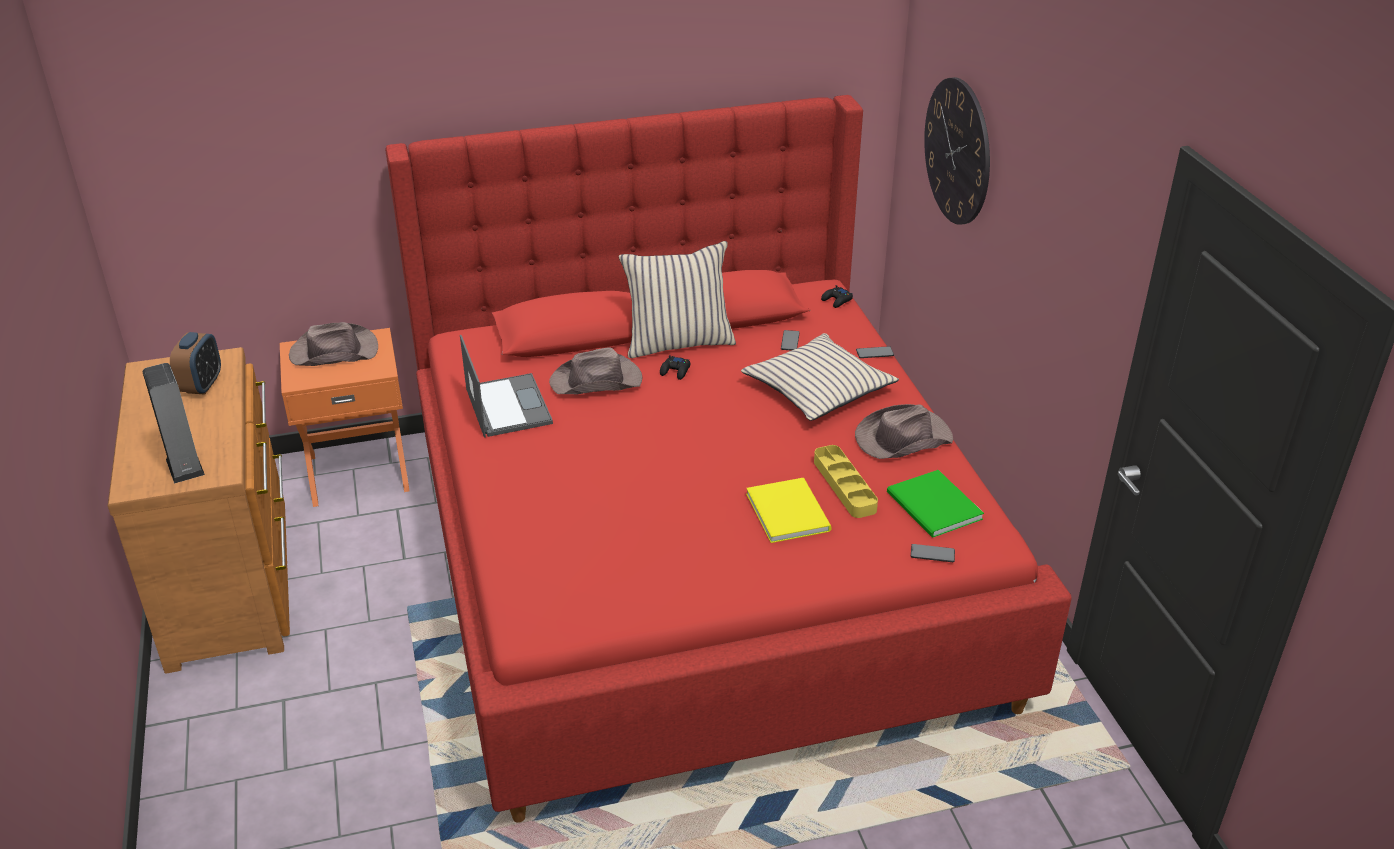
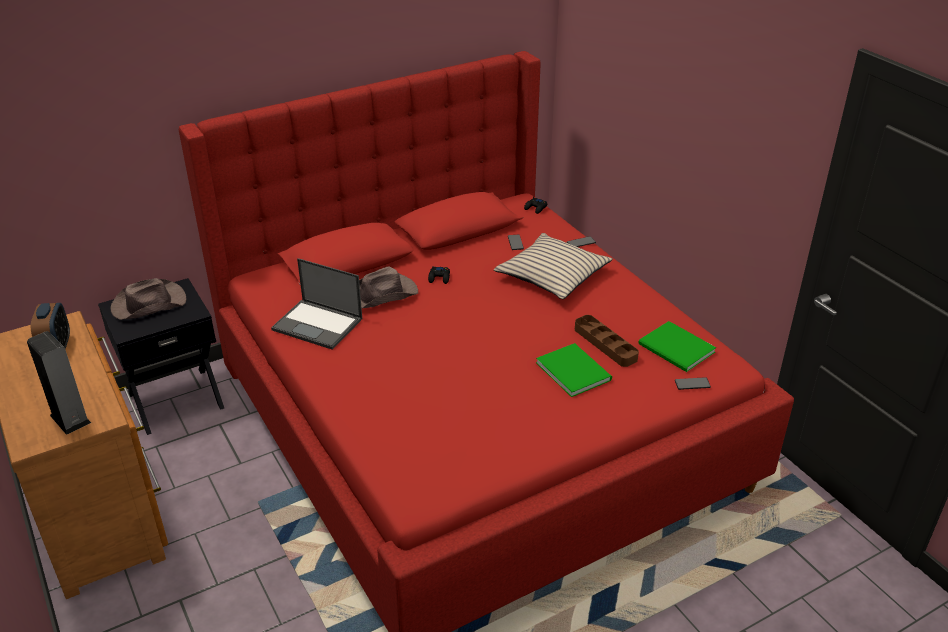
camera: 15 degrees left, 0 degrees up
(358, 471) = (175, 399): orange nightstand -> black nightstand
(507, 405) = (318, 324): laptop -> laptop turned 150 degrees clockwise
(678, 342) = (431, 255): beige pillow -> none
(789, 510) = (573, 369): yellow book -> green book
(844, 485) = (605, 344): yellow tray -> brown tray
(902, 438) = (630, 302): brown hat -> none
(957, 151) = (622, 83): wall clock -> none

